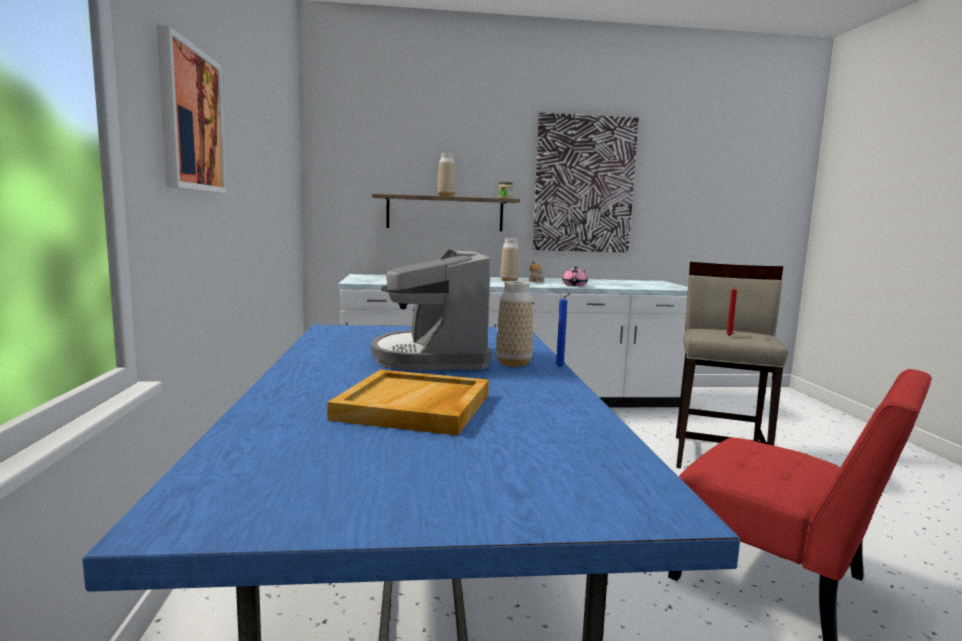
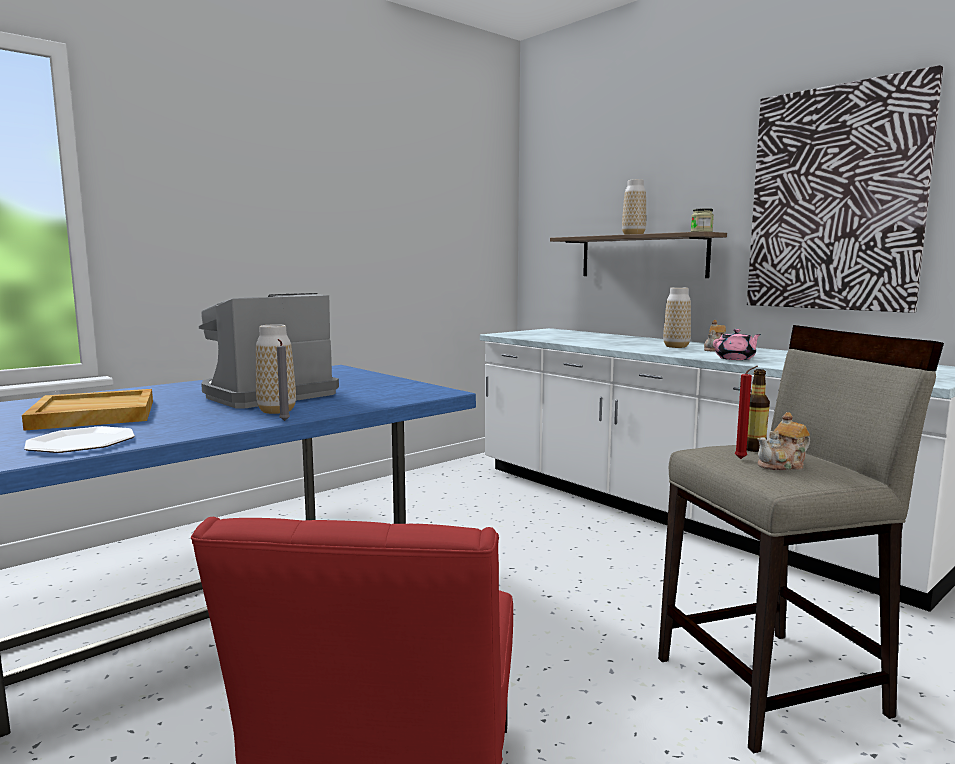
camera: 55 degrees right, 0 degrees up
(191, 120) = (210, 194): picture -> none
(561, 367) = (284, 421): blue candle -> grey candle
(562, 420) = (82, 442): none -> plate
(712, 331) = (754, 449): none -> bottle
(746, 335) = (783, 465): none -> teapot

